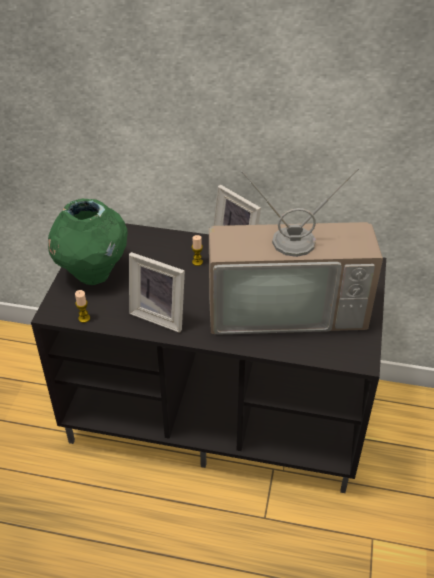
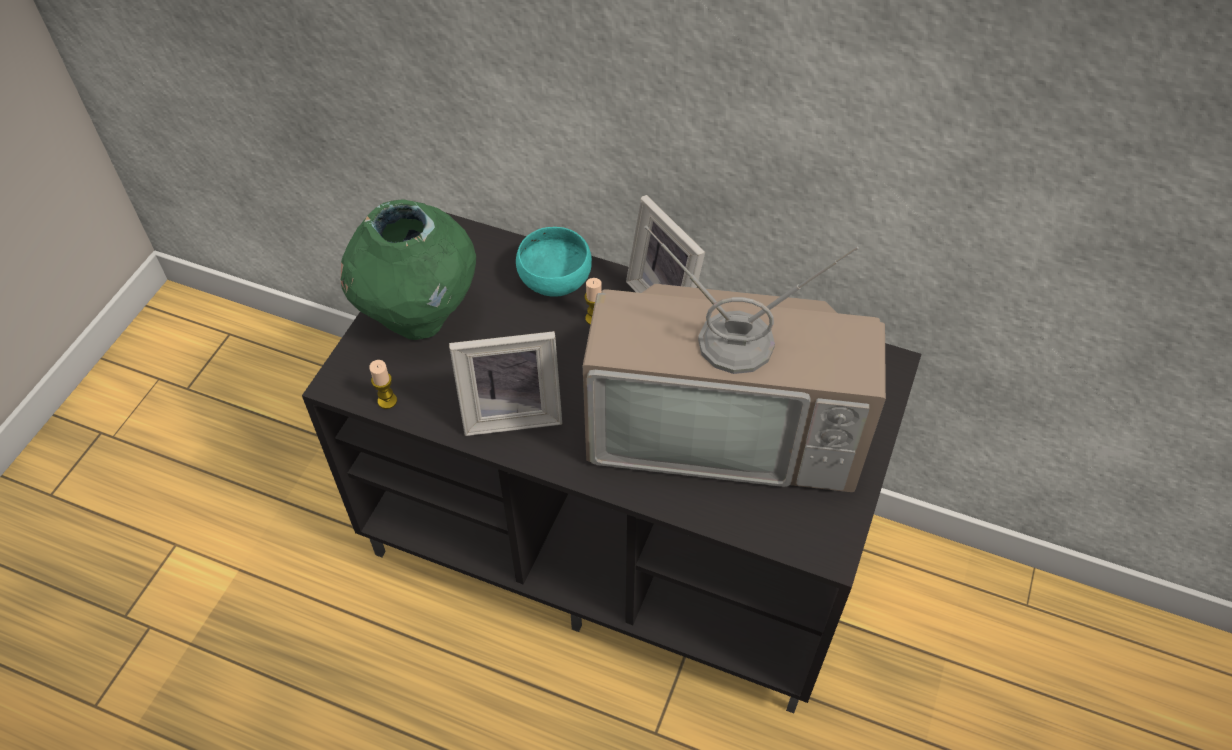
camera: 10 degrees right, 10 degrees up
(160, 315) = (511, 412): picture frame -> picture frame turned 45 degrees counterclockwise
(168, 246) = (553, 280): none -> turquoise bowl

